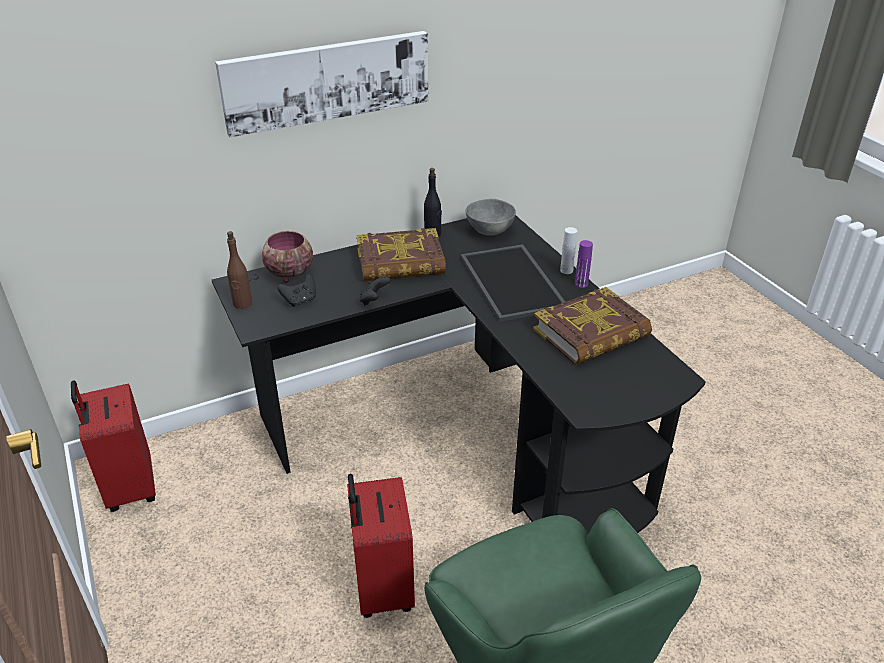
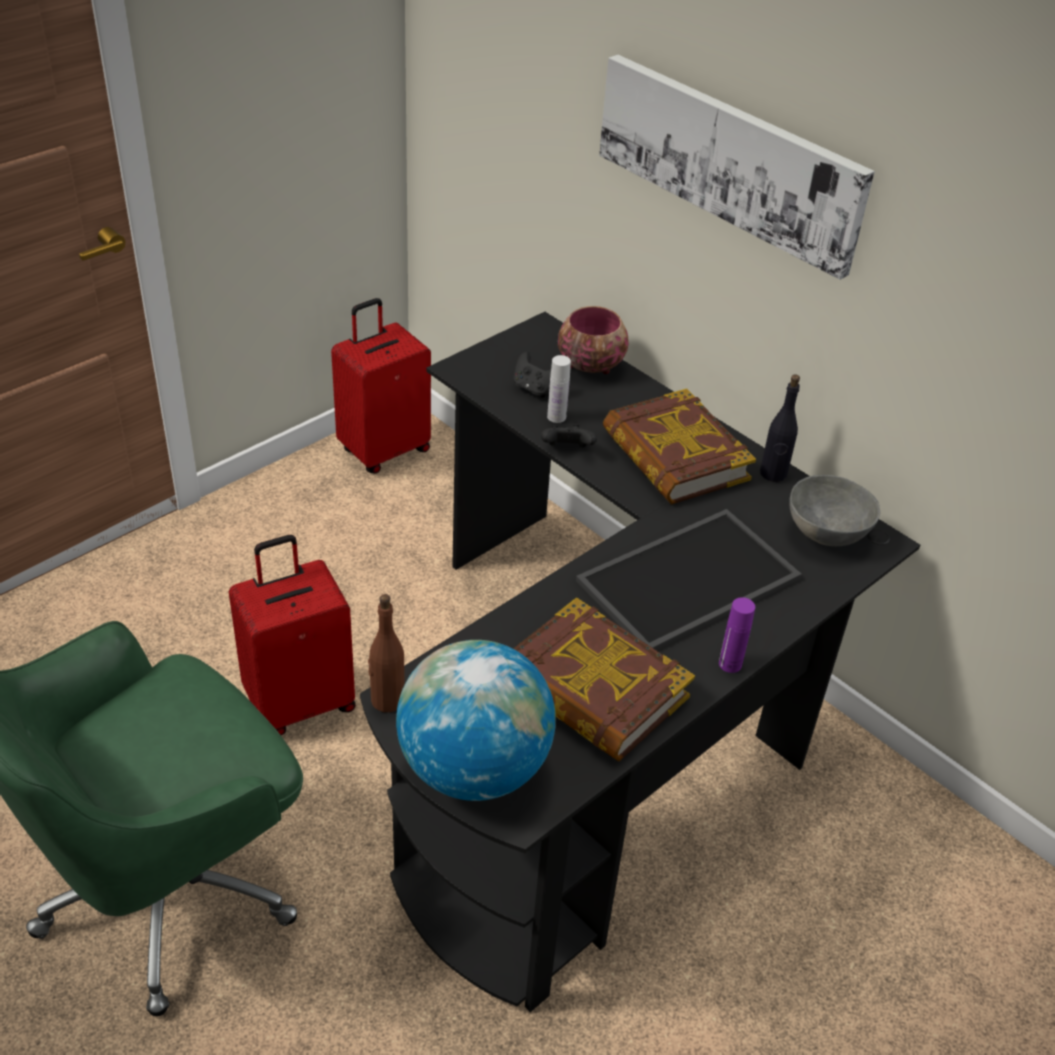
camera: 70 degrees right, 5 degrees up
(242, 303) = (505, 346): brown bottle -> brown bottle (387, 700)
(566, 270) = (762, 641): white bottle -> white bottle (556, 417)
(645, 389) = (473, 768): none -> globe

